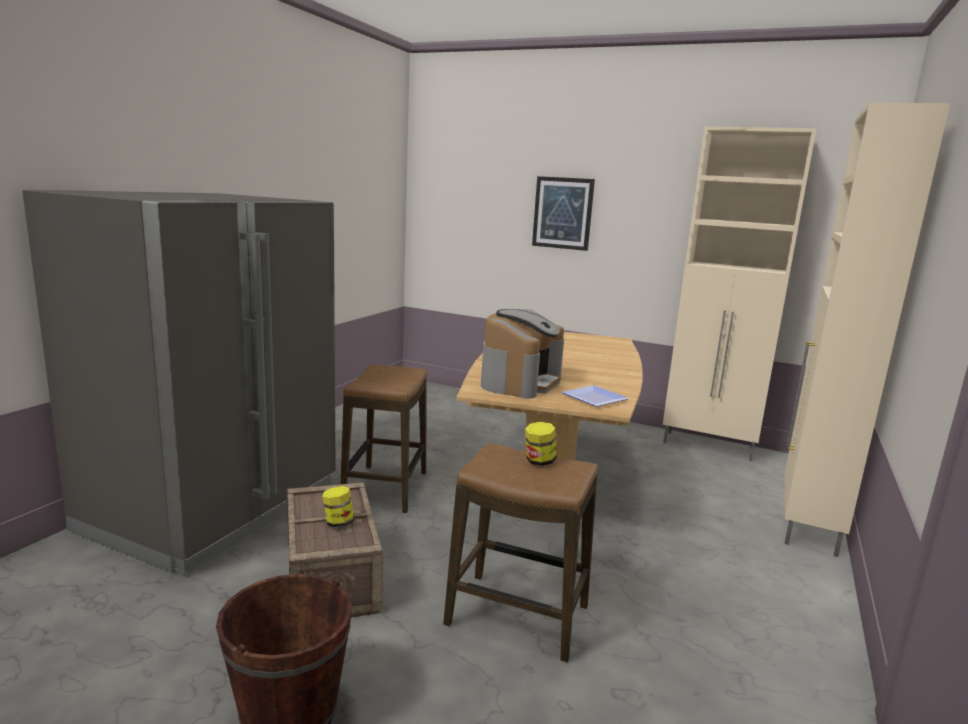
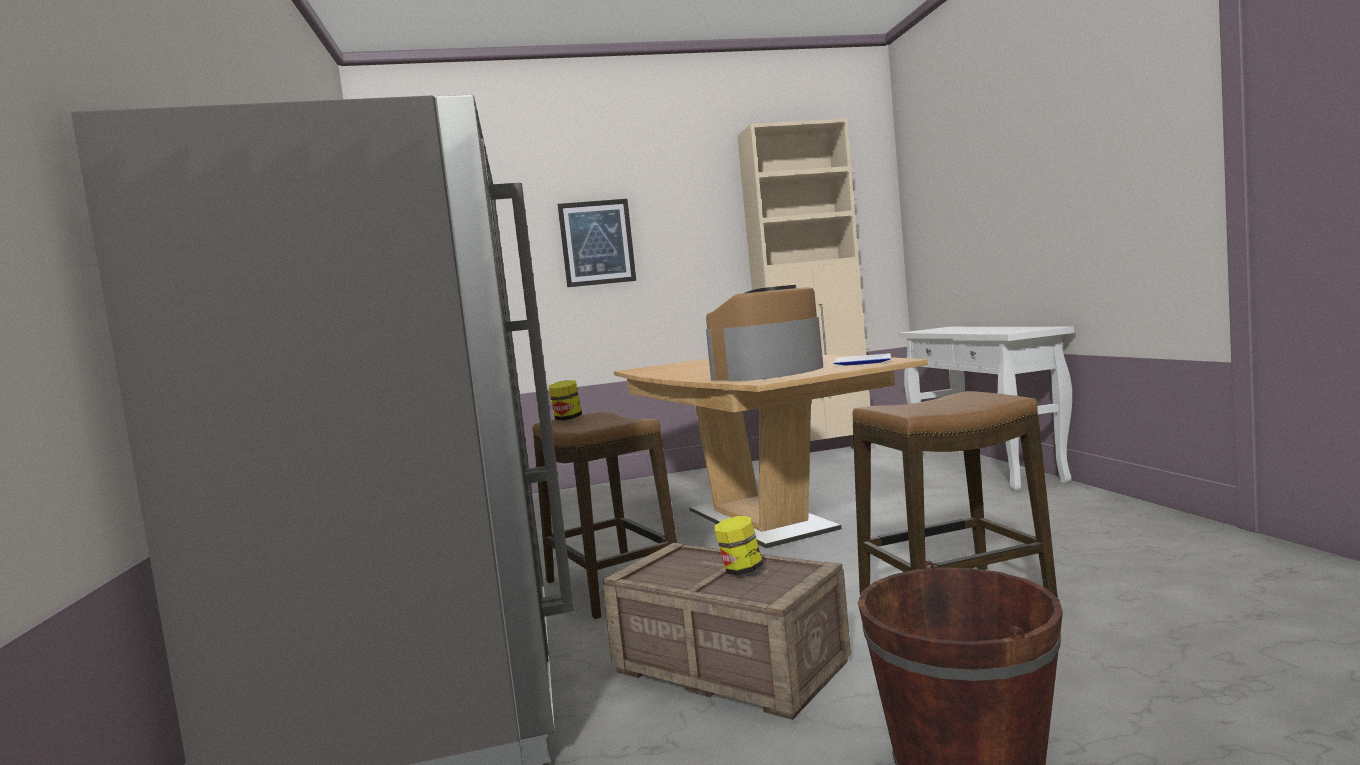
camera: 35 degrees left, 10 degrees down
(520, 382) = (769, 373): coffee machine -> coffee machine turned 120 degrees counterclockwise
(539, 461) = (931, 401): jar -> jar (567, 419)
(808, 525) = (986, 468): beige cabinet -> white console table

